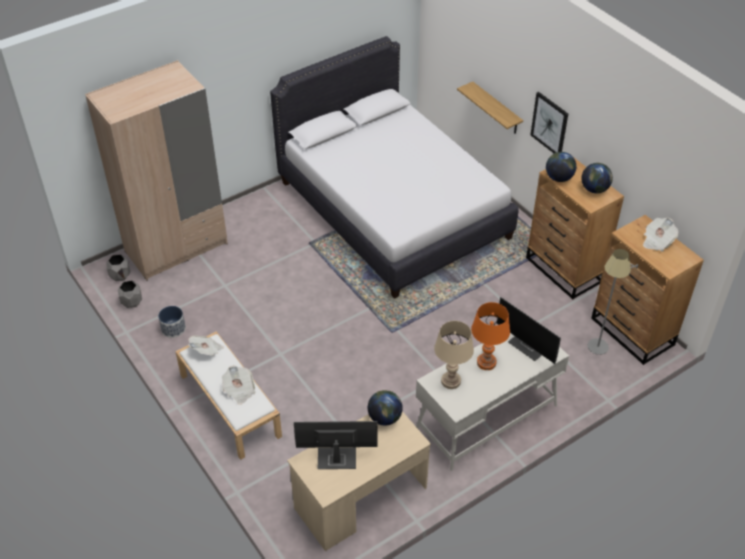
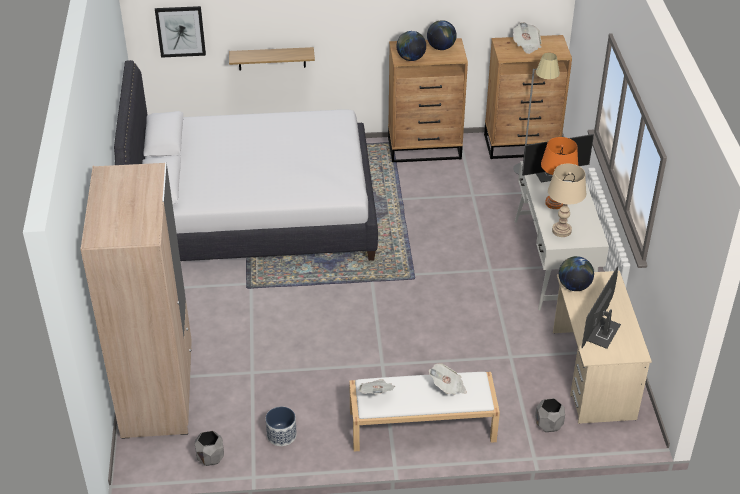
camera: 60 degrees left, 5 degrees down
(120, 275) = (158, 455): grey planter -> grey planter (548, 425)
(549, 124) = (351, 29): picture -> picture (180, 31)

